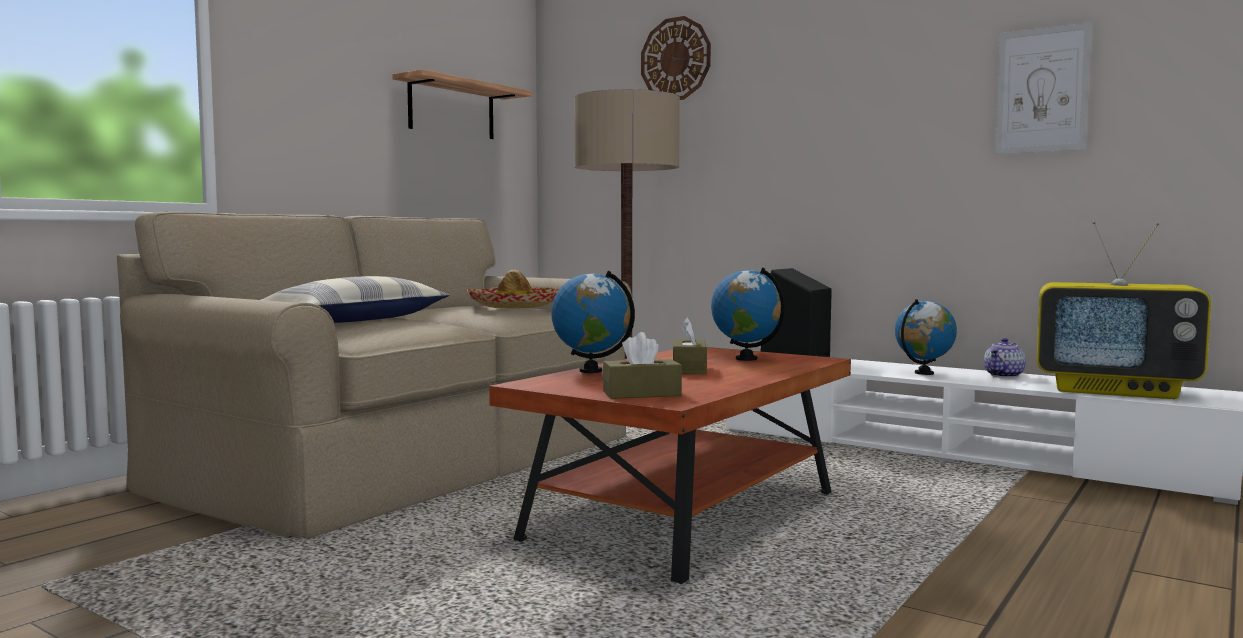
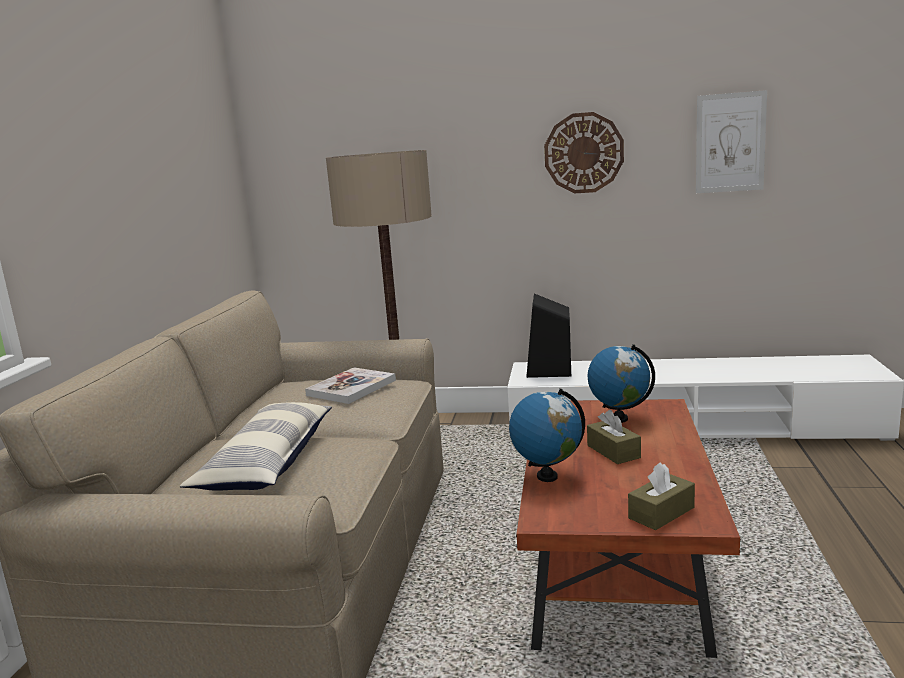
camera: 25 degrees left, 10 degrees up
(452, 109) = (185, 172): shelf -> none
(513, 306) = (351, 388): hat -> book
(675, 59) = (397, 106): wall clock -> wall clock (583, 153)
(924, 373) = (665, 372): globe -> none
(1004, 376) = (717, 364): teapot -> none
(1115, 390) = (805, 370): television -> none

